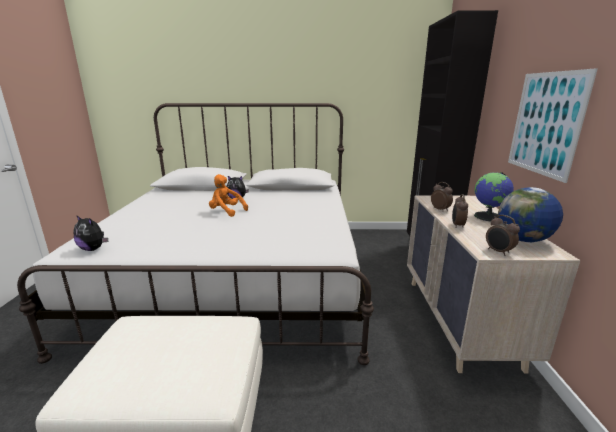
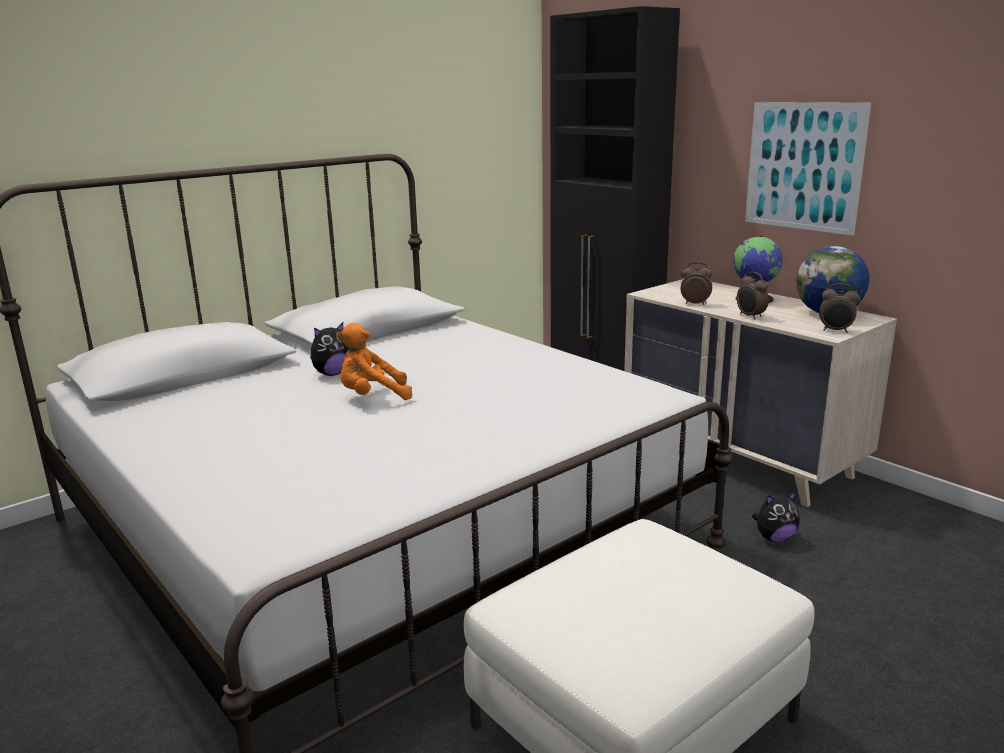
camera: 40 degrees left, 0 degrees up
(93, 249) = (300, 524): plush toy -> plush toy (774, 538)

